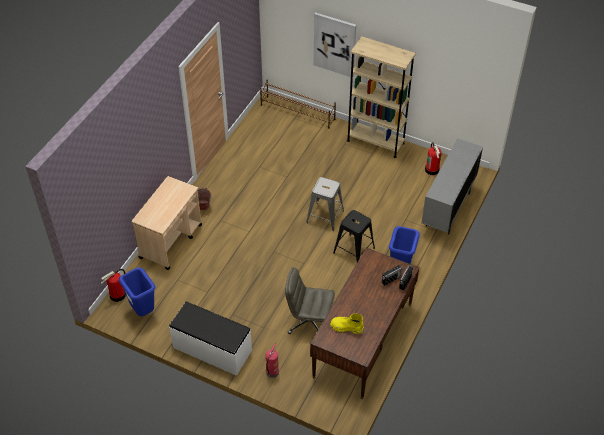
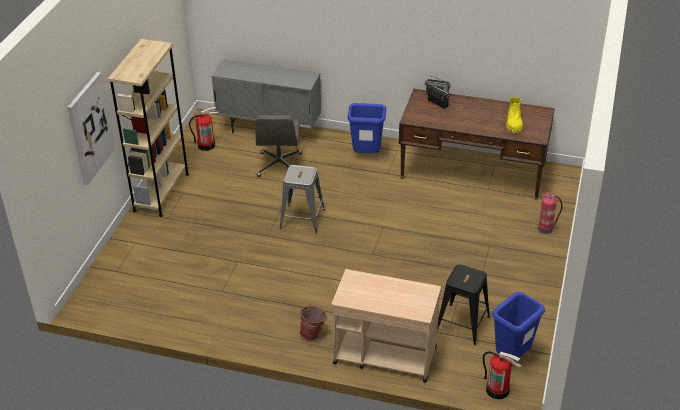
camera: 100 degrees left, 10 degrees down
(212, 349) = (539, 281): white bench -> none
(298, 112) = (104, 269): brown shoe rack -> none
(309, 322) = (466, 211): grey office chair -> grey office chair (279, 165)
(354, 250) = (350, 190): black stool -> black stool (462, 324)

